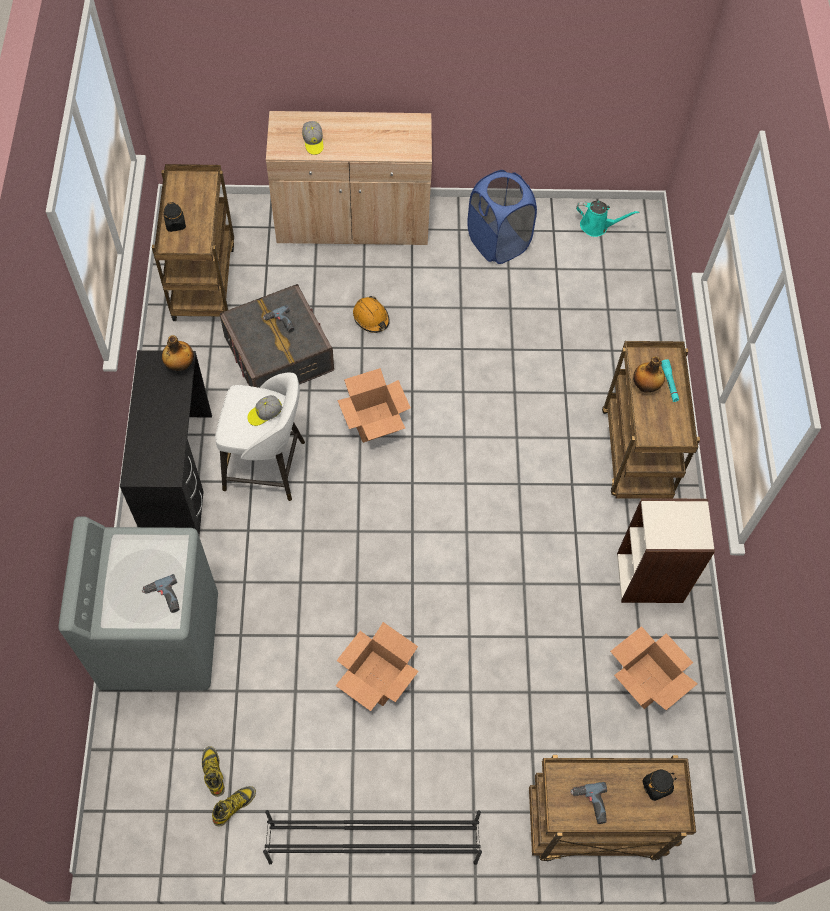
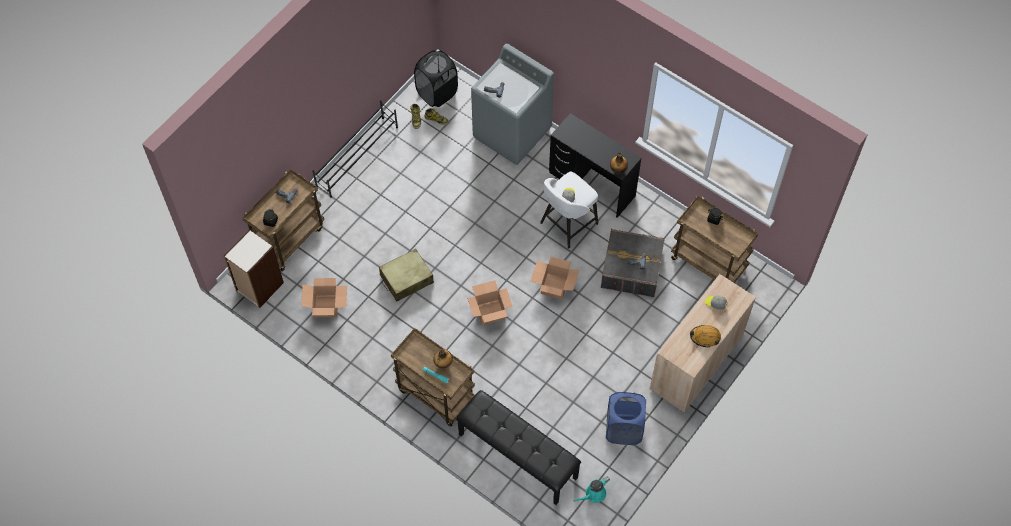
camera: 130 degrees right, 0 degrees up
(159, 811) = (437, 93): none -> black laundry basket
(371, 318) = (621, 327): orange hard hat -> orange hard hat (705, 337)
(378, 678) = (422, 202): cardboard box -> cardboard box (489, 312)
(515, 607) = (406, 279): none -> beige suitcase
(626, 321) = (517, 456): none -> black bench
(650, 578) = (369, 347): bookcase -> bookcase (259, 287)

